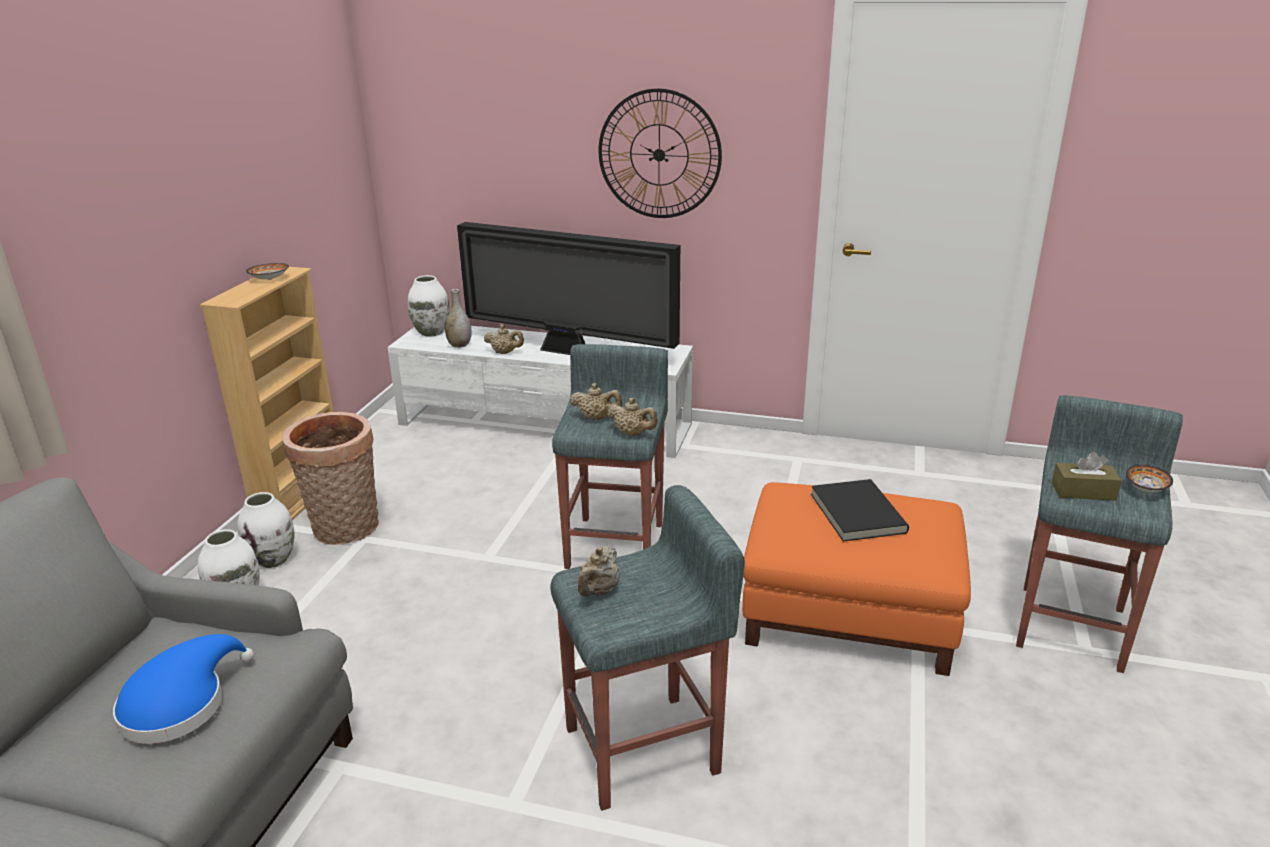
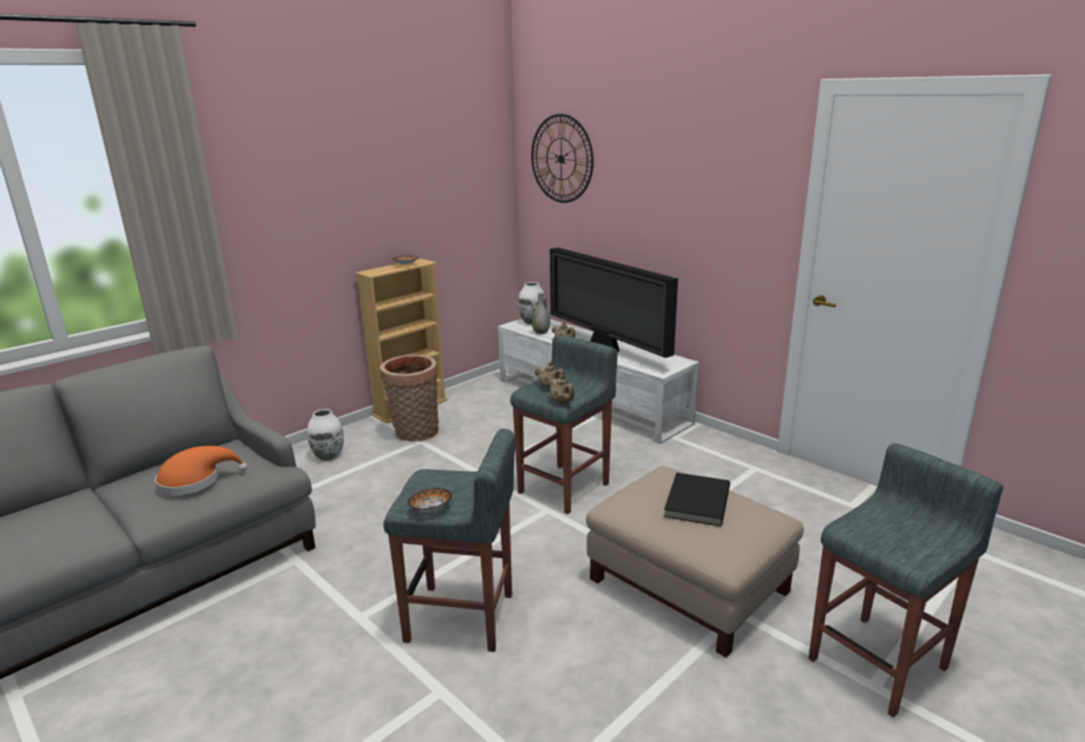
camera: 30 degrees right, 5 degrees down
(180, 704) = (195, 481): blue hat -> orange hat
(273, 559) = (365, 439): white vase -> none
(599, 591) = (427, 486): beige teapot -> none
(659, 155) = (686, 210): wall clock -> wall clock (561, 159)
(849, 612) = (690, 585): orange ottoman -> beige ottoman
(1083, 491) = (871, 530): brown tissue box -> none
(1147, 489) = (939, 545): bowl -> bowl (432, 509)

